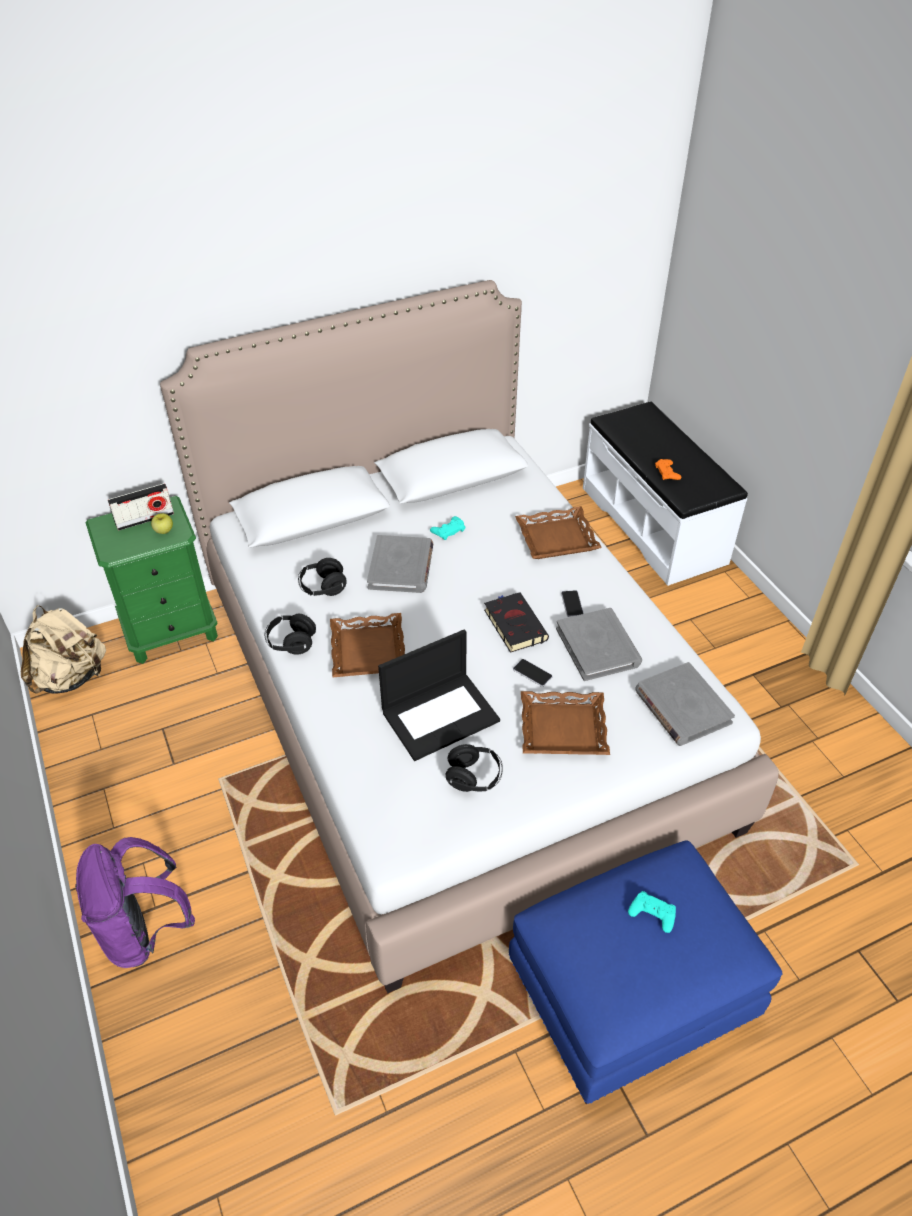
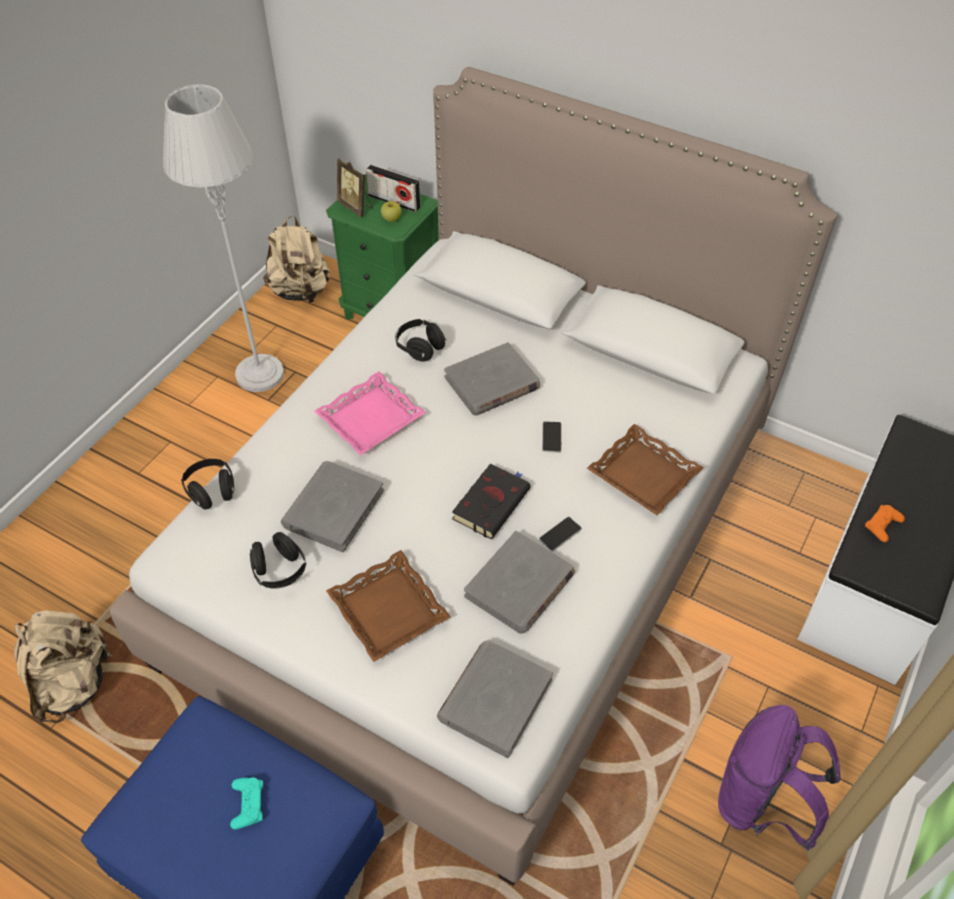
camera: 55 degrees right, 5 degrees up
(122, 544) = (356, 207): none -> picture frame
(137, 755) = (260, 374): none -> grey floor lamp
(144, 931) = (115, 480): purple backpack -> purple backpack (760, 802)
(291, 642) = (340, 366): black headphones -> black headphones (211, 491)
(351, 1070) = (73, 683): none -> beige backpack
(367, 651) = (370, 418): brown tray -> pink tray
(440, 715) = (333, 508): laptop -> grey book
(448, 530) = (572, 388): turquoise game controller -> none
(532, 673) = (441, 550): phone -> phone (551, 437)

